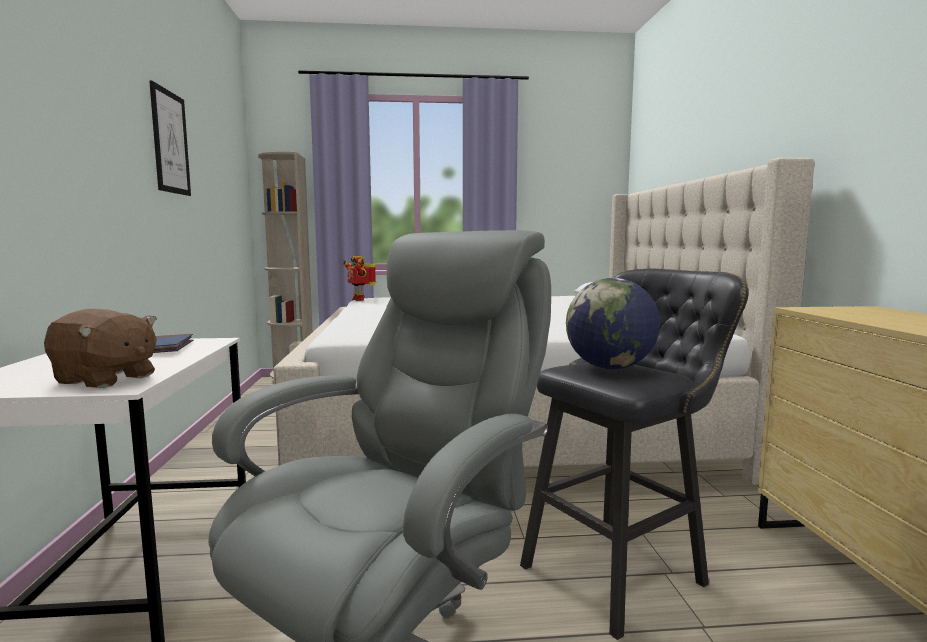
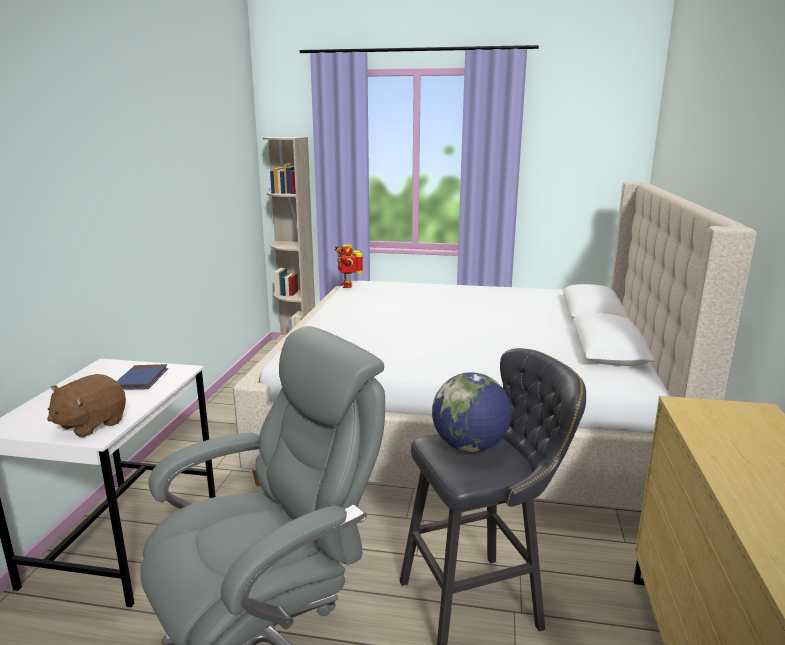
camera: 15 degrees right, 10 degrees up
(105, 379) = (90, 424): brown plush toy -> brown plush toy turned 90 degrees clockwise
(170, 142) = (169, 164): picture -> none

